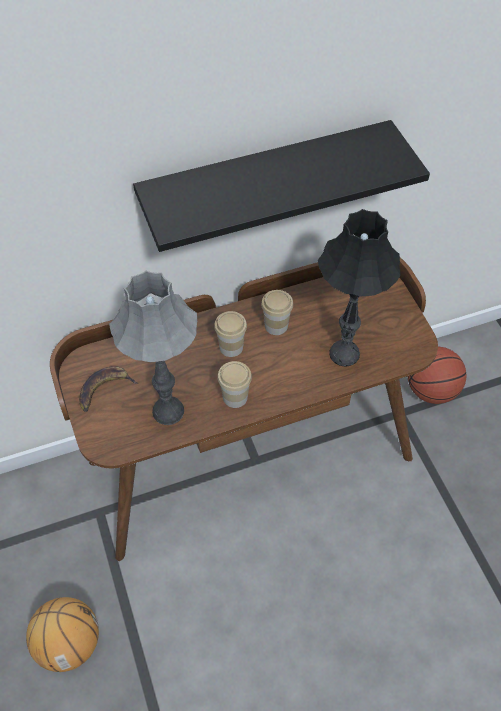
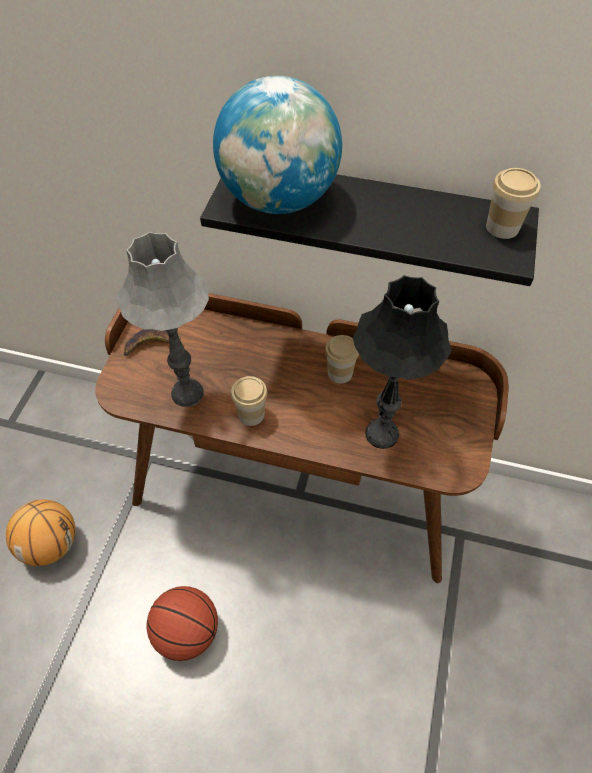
camera: 35 degrees right, 0 degrees up
(206, 200) = (279, 200): none -> globe
(231, 347) = (285, 370): cup -> cup (502, 227)
(431, 390) = (507, 531): basketball -> basketball (187, 632)

